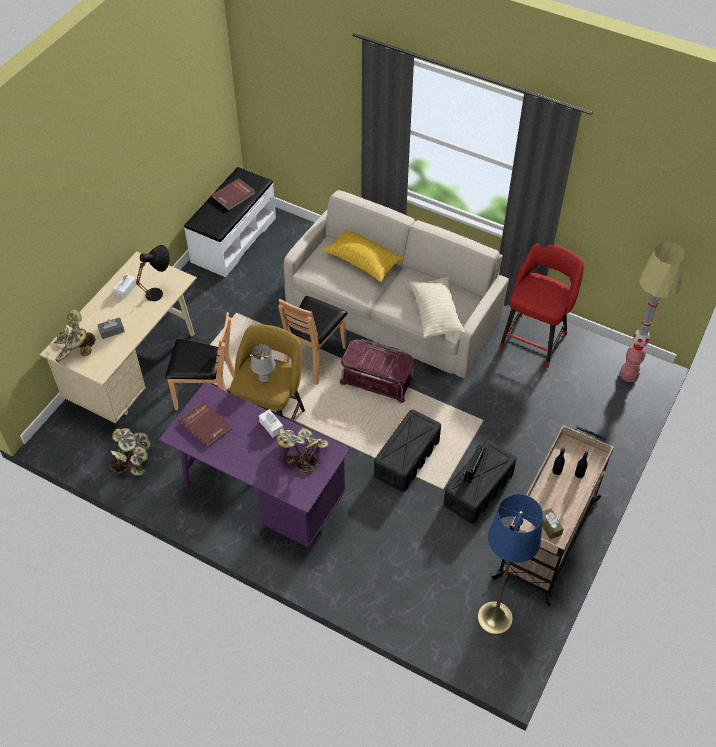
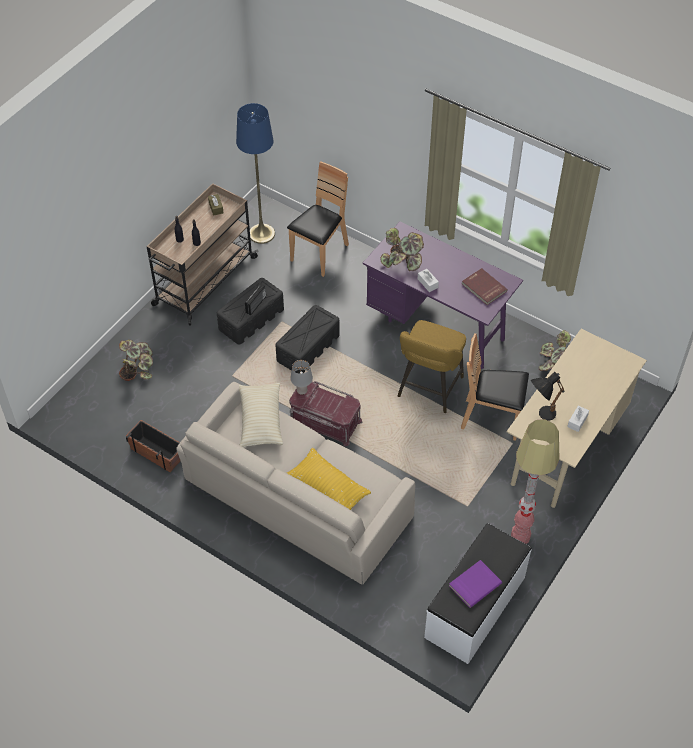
camera: 175 degrees left, 0 degrees up
(75, 350) = (614, 361): potted plant -> potted plant (138, 368)
(112, 331) = (582, 377): grey tissue box -> none
(234, 196) = (474, 584): red book -> purple book
(265, 378) = (434, 337): grey table lamp -> grey table lamp (301, 391)
(314, 358) = (385, 449): brown chair -> brown chair (320, 254)
(534, 338) = (157, 453): red stool -> planter
(629, 374) = (78, 409): floor lamp -> floor lamp (520, 537)

